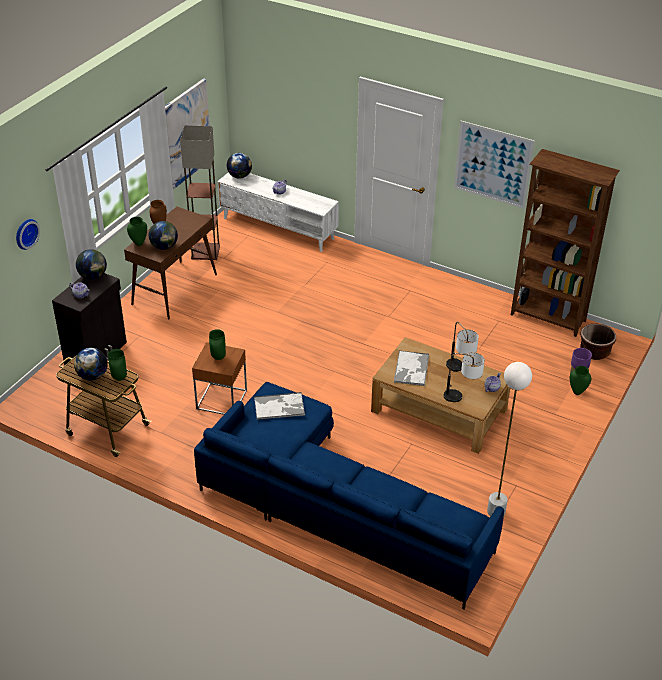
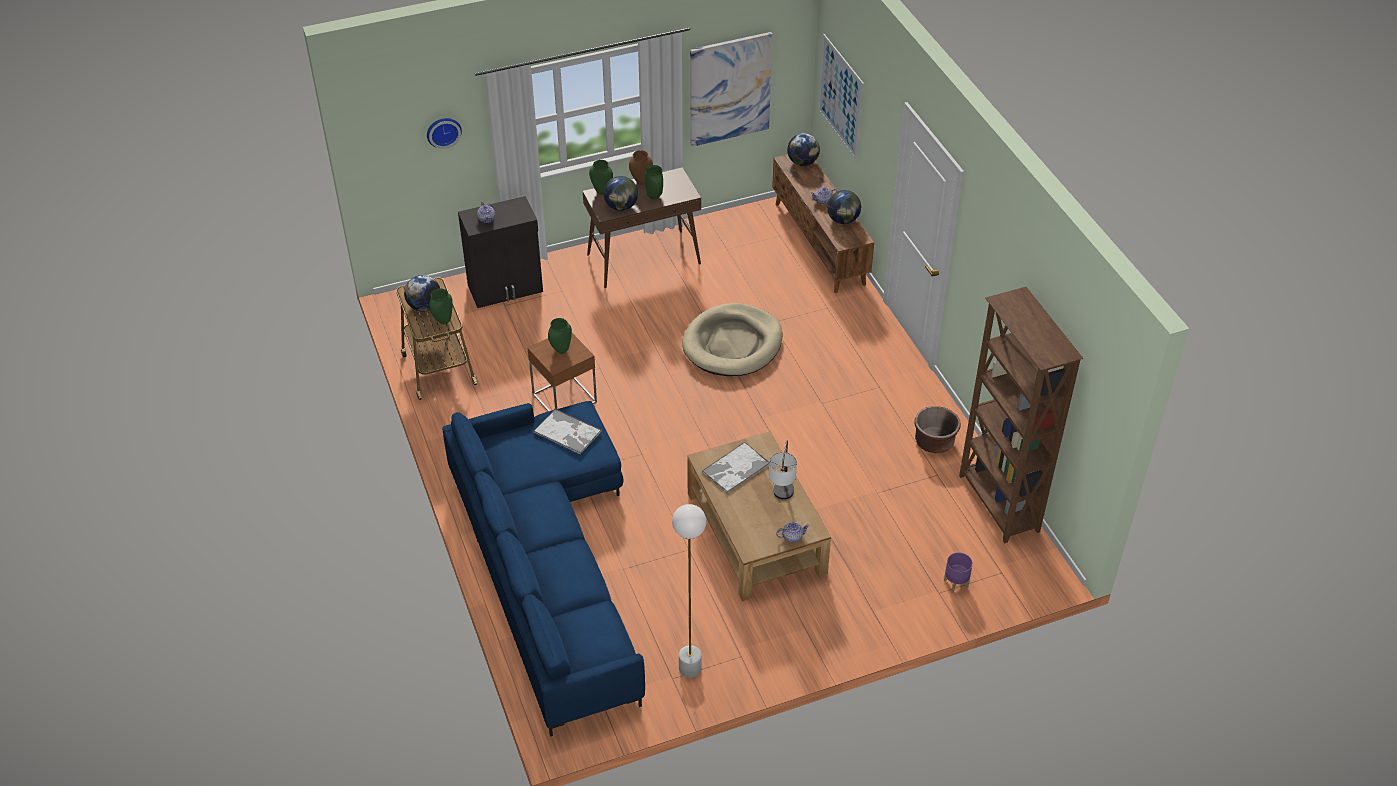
camera: 40 degrees right, 5 degrees up
(93, 276) = (517, 205): globe -> globe (843, 220)
(205, 251) = (717, 232): floor lamp -> none
(278, 228) = (820, 243): white tv stand -> brown tv stand
(293, 311) = (732, 344): none -> beige dog bed
(462, 397) = (750, 528): table lamp -> none
(493, 164) = (991, 280): picture -> picture (840, 97)
(577, 392) = (927, 603): green vase -> green vase (655, 197)
(594, 352) = (1004, 572): brown planter -> brown planter (934, 442)

